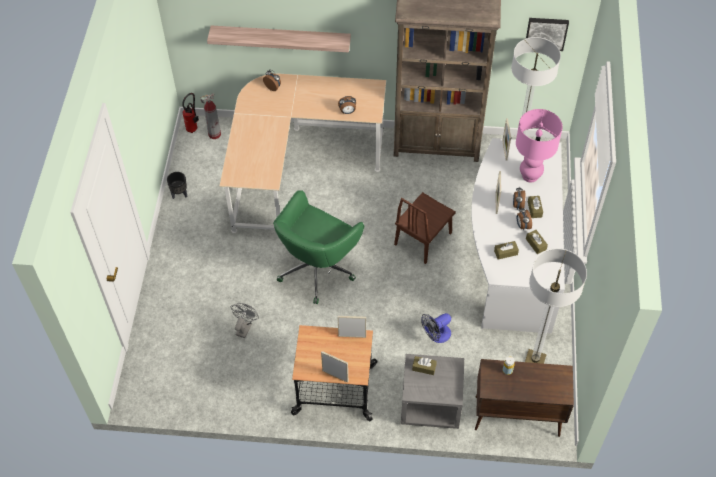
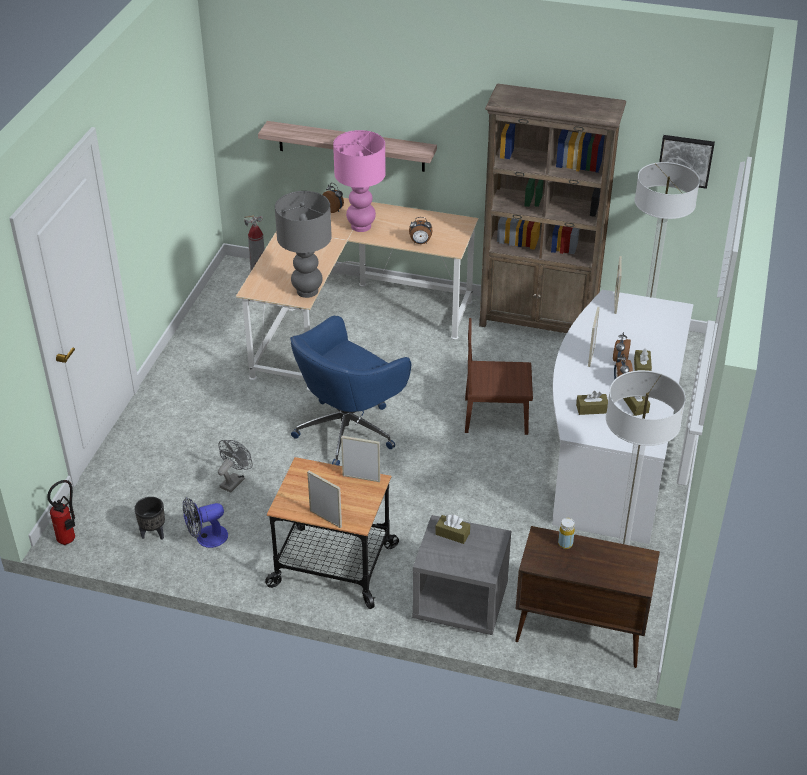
camera: 10 degrees right, 15 degrees down
(179, 194) = (196, 332): black planter -> black planter (154, 533)
(193, 128) = (235, 270): fire extinguisher -> fire extinguisher (70, 539)
(273, 173) = (307, 291): none -> grey table lamp
(318, 268) = (349, 430): green office chair -> blue office chair
(423, 238) = (496, 416): brown chair -> brown chair turned 45 degrees clockwise
(436, 335) = (487, 524): fan -> fan (206, 538)
(530, 175) = (643, 333): pink table lamp -> pink table lamp (360, 226)

